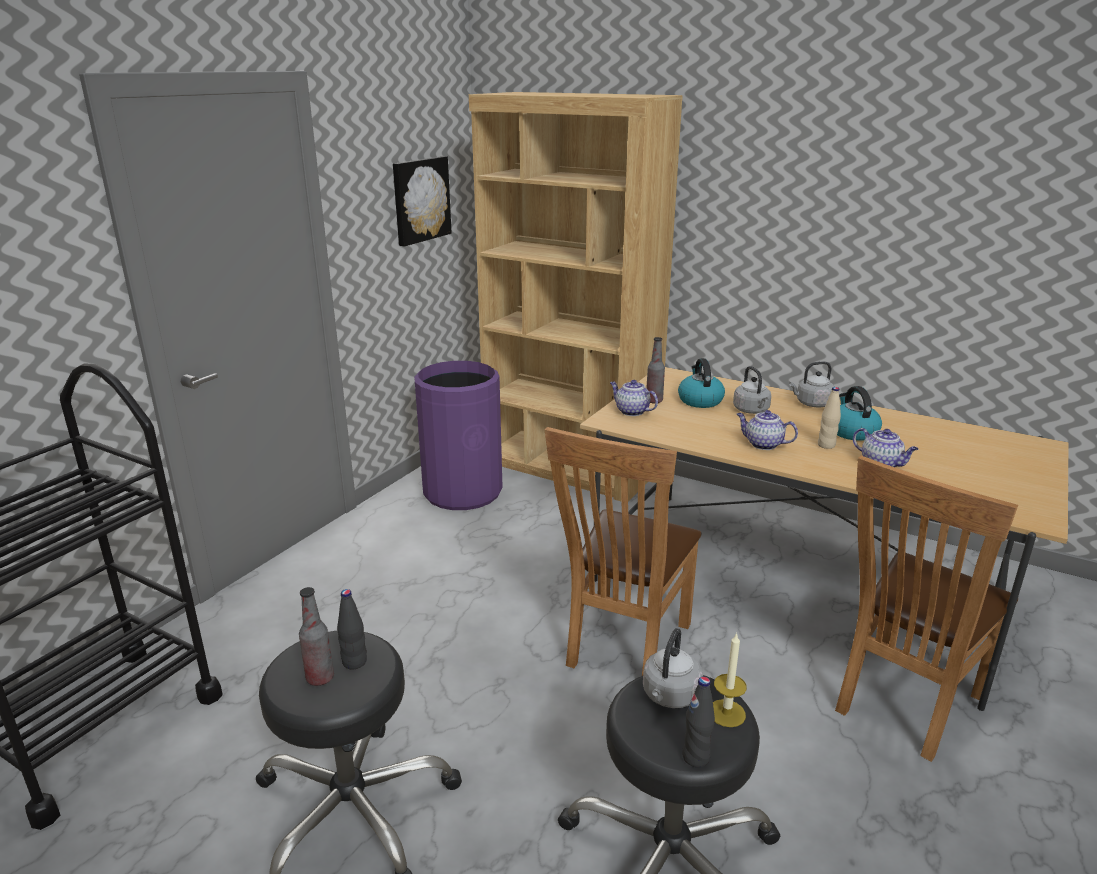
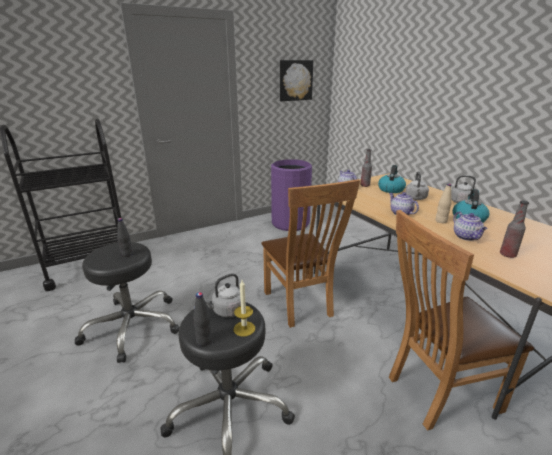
camera: 30 degrees right, 0 degrees up
(320, 678) = (109, 256): bottle -> bottle (507, 255)
(570, 467) = (349, 225): brown bookcase -> none
(623, 647) = (300, 306): brown chair -> brown chair turned 75 degrees counterclockwise

